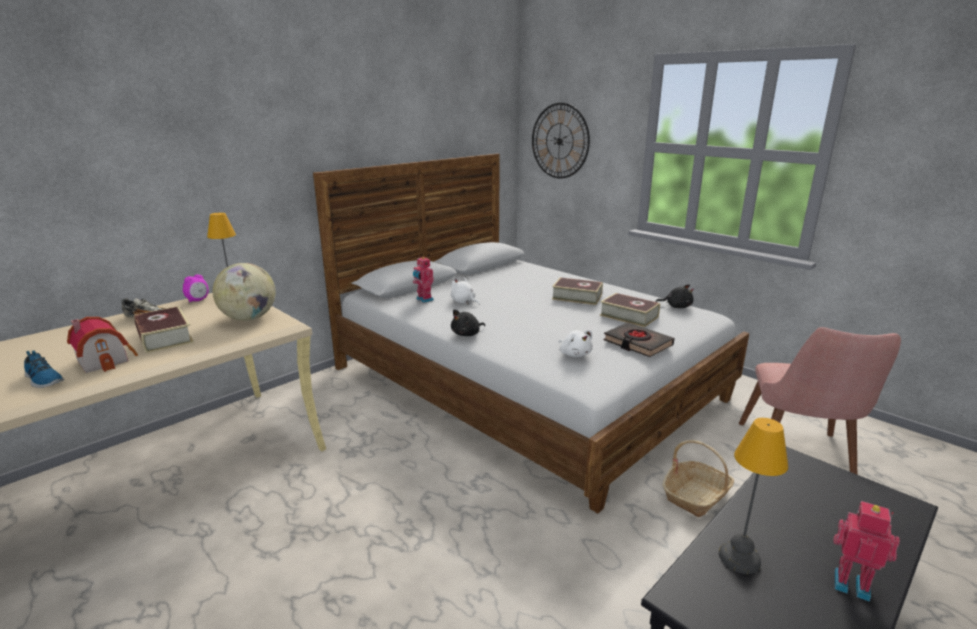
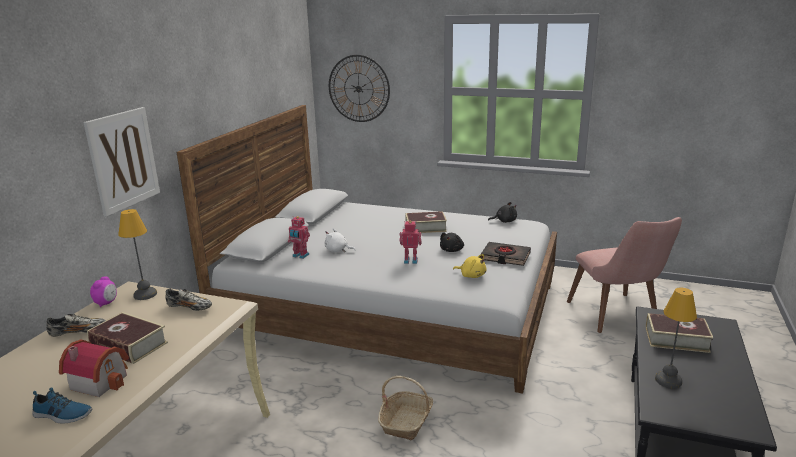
camera: 25 degrees left, 0 degrees up
(247, 170) = (123, 160): none -> picture
(249, 318) = (190, 308): globe -> shoe
(467, 334) = (372, 278): black plush toy -> black plush toy (452, 250)
(574, 354) = (471, 275): white plush toy -> yellow plush toy
(629, 316) = (479, 236): book -> book (676, 339)
(696, 495) = (574, 360): basket -> basket (406, 421)
(851, 583) = (727, 374): toy robot -> toy robot (410, 260)

